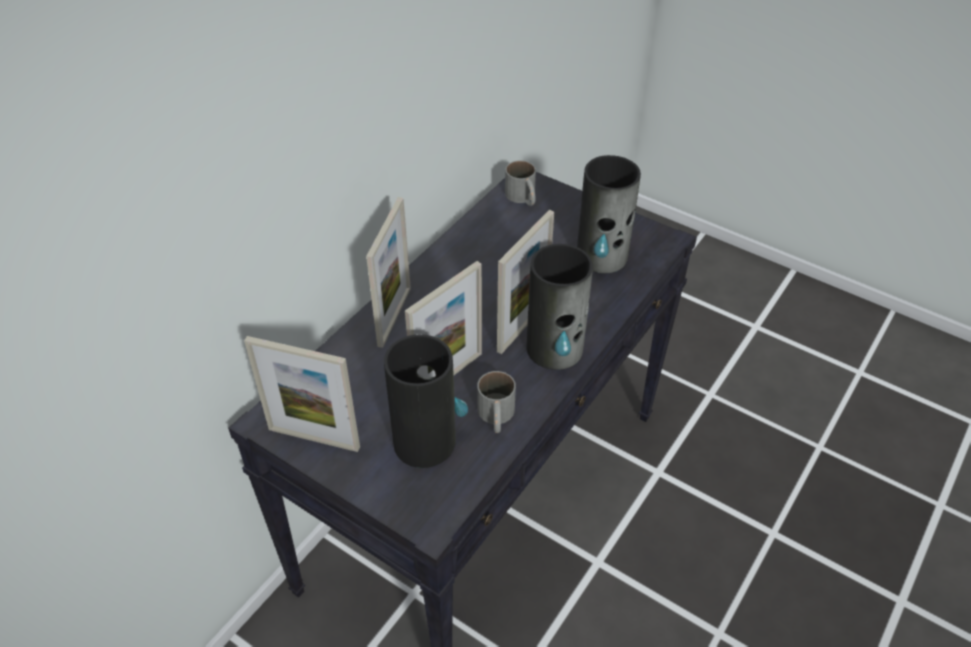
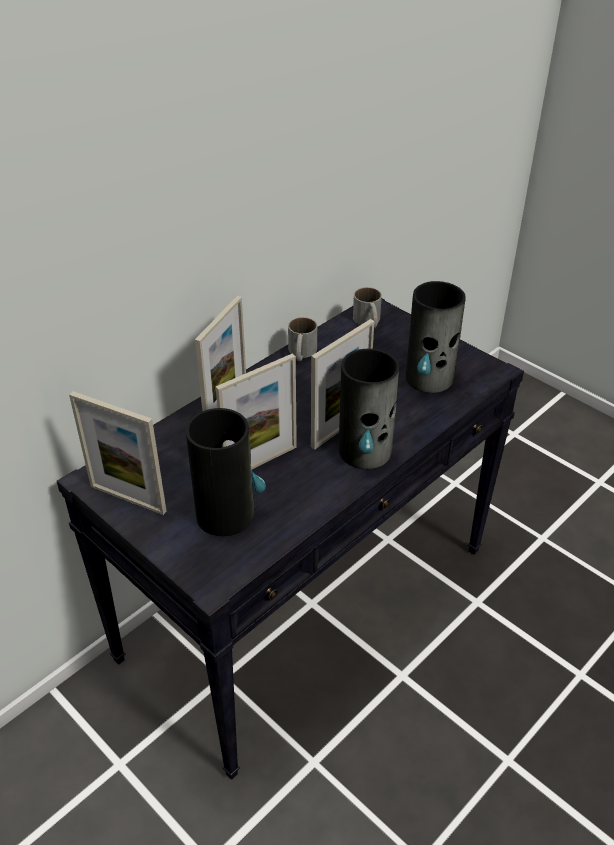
camera: 10 degrees right, 5 degrees down
(496, 417) = (296, 502): grey mug -> grey mug (301, 353)

